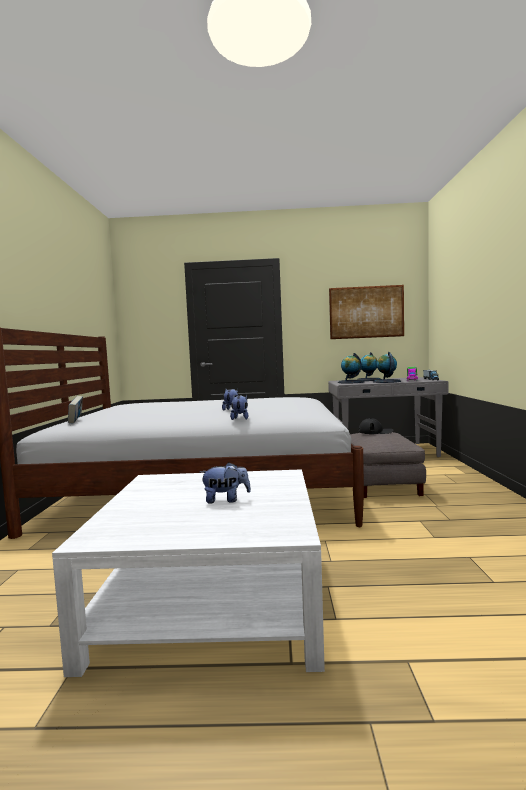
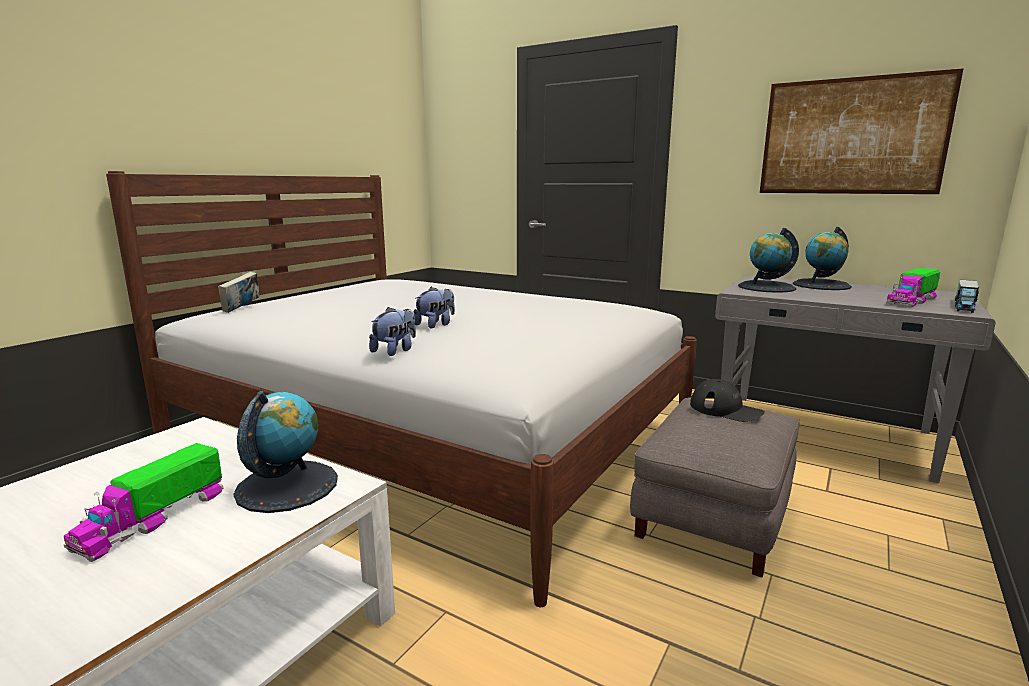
camera: 30 degrees right, 10 degrees up
(226, 500) = (153, 519): plush toy -> toy truck
(386, 381) = (841, 297): globe -> globe (287, 486)

